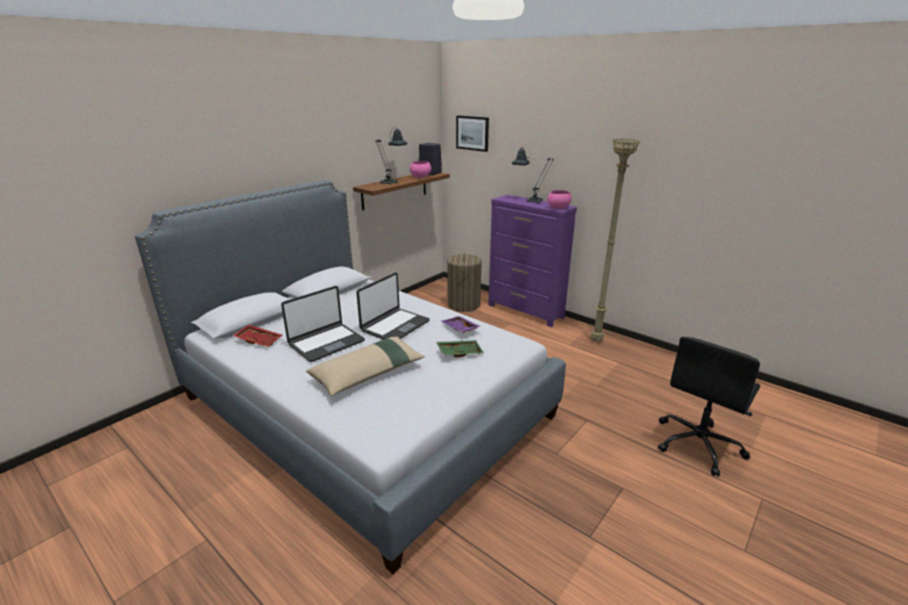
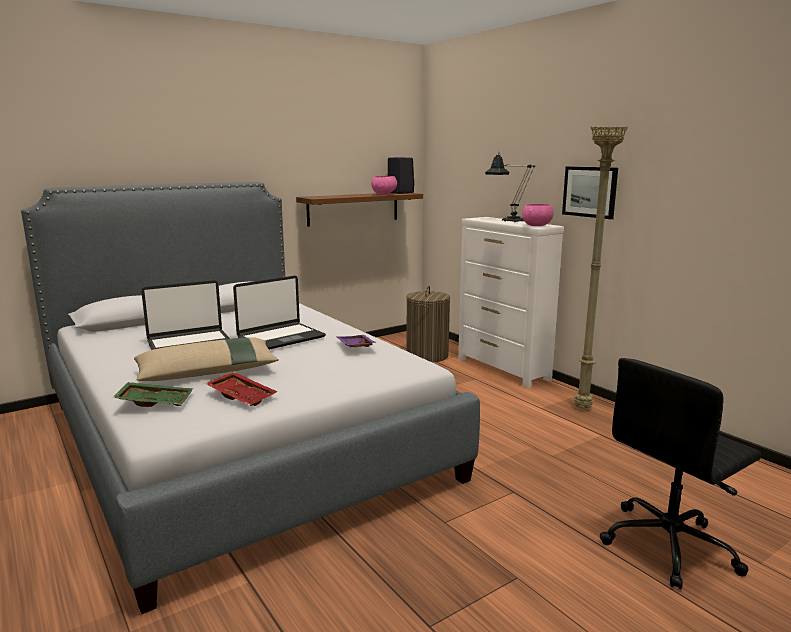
camera: 15 degrees right, 10 degrees down
(259, 340) = (124, 336): red tray -> red tray (243, 396)
(391, 182) = (344, 195): table lamp -> none
(459, 352) = (333, 366): green tray -> green tray (155, 402)
(472, 133) = (453, 145): picture -> picture (590, 192)
(525, 311) = (503, 369): purple dresser -> white dresser

